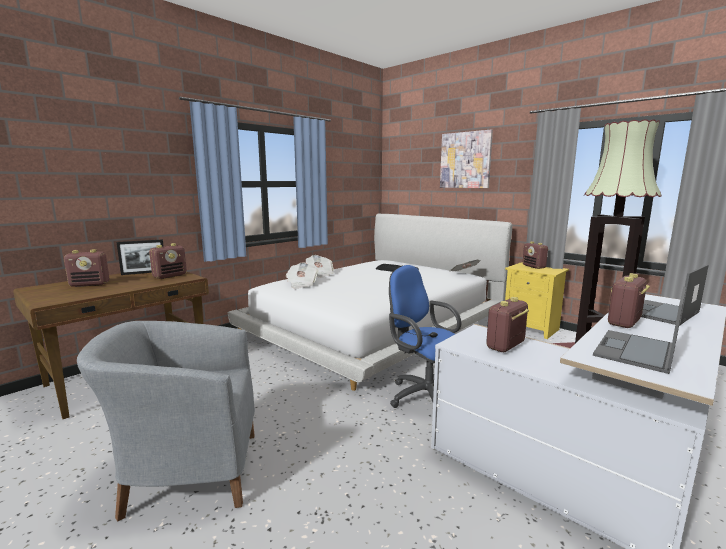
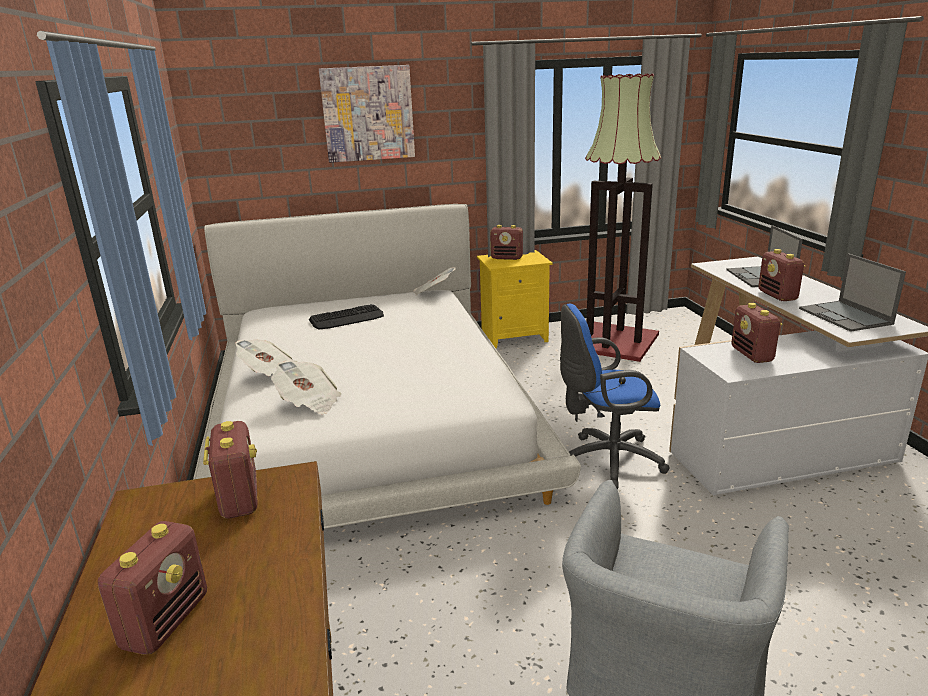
camera: 55 degrees left, 10 degrees up
(144, 273) = (144, 531): picture frame -> none

